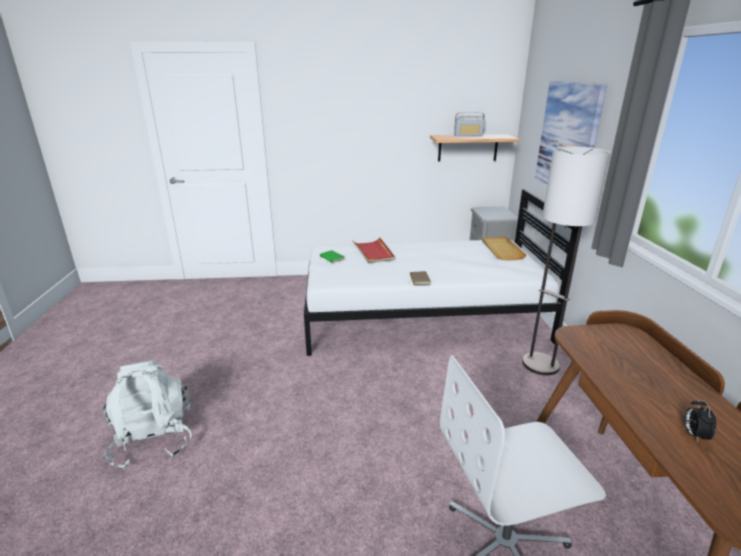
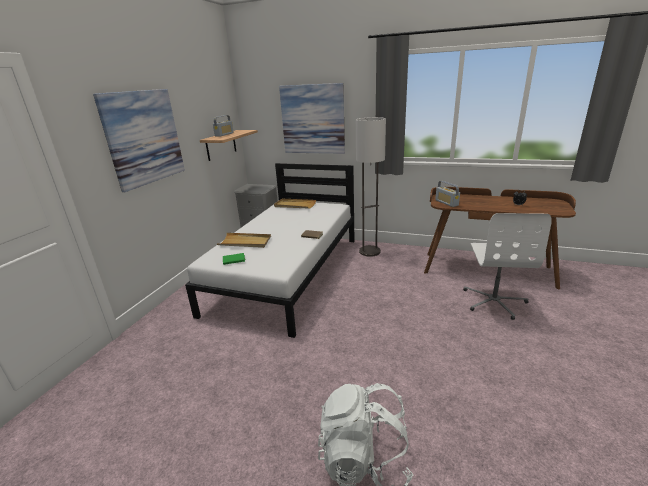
camera: 65 degrees left, 0 degrees up
(351, 120) = (144, 138): none -> picture
(373, 252) = (245, 242): red tray -> beige tray
(589, 340) = (446, 203): none -> radio

